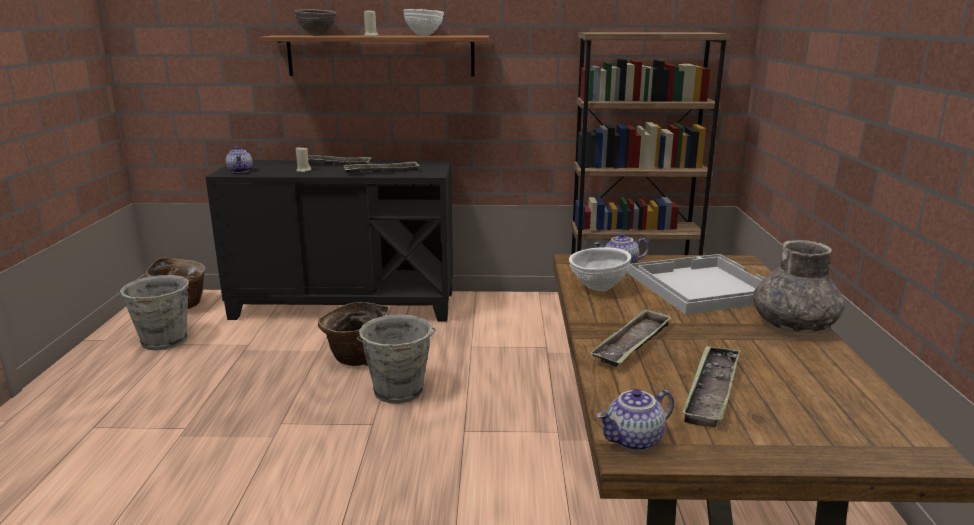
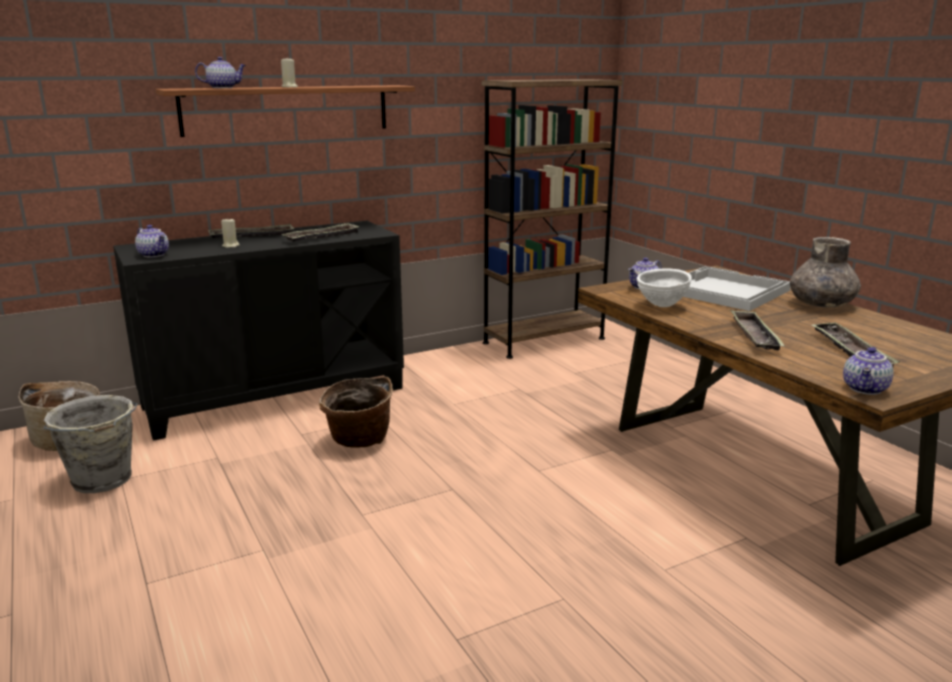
camera: 30 degrees left, 0 degrees up
(317, 35) = (223, 88): brown bowl -> teapot
(399, 392) = (440, 457): grey bucket -> none
(424, 35) = (342, 86): white bowl -> none

